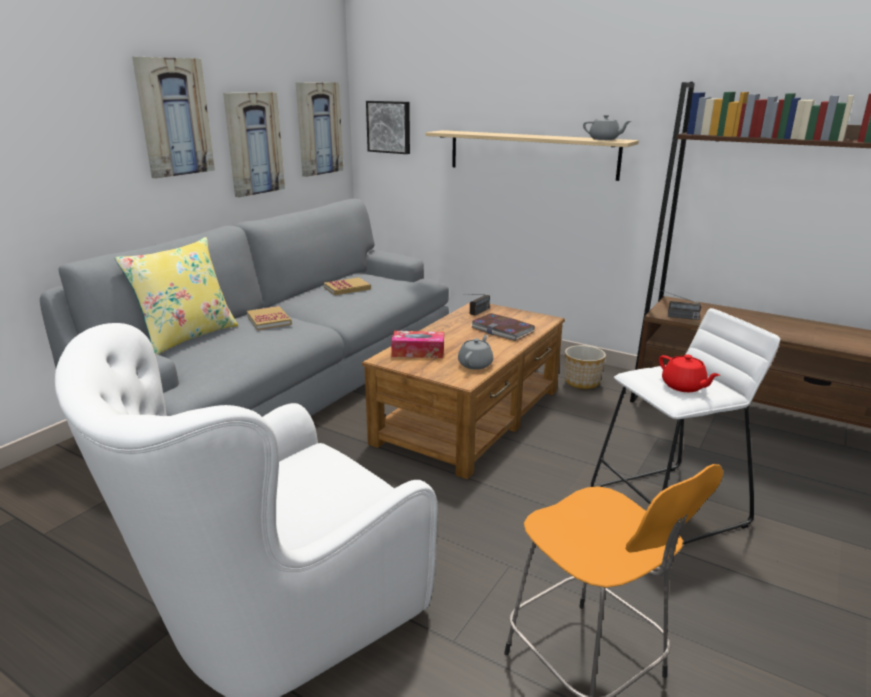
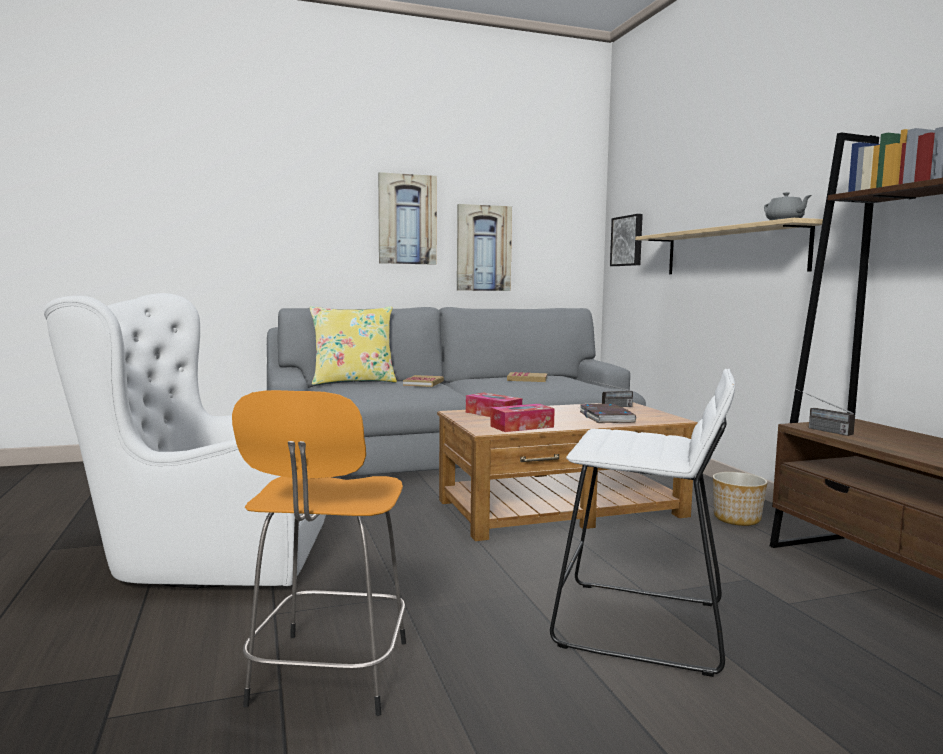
camera: 40 degrees right, 15 degrees down
(318, 129) = (561, 243): picture -> none
(475, 364) = (522, 426): grey teapot -> tissue box
(684, 386) = (628, 442): red teapot -> none

